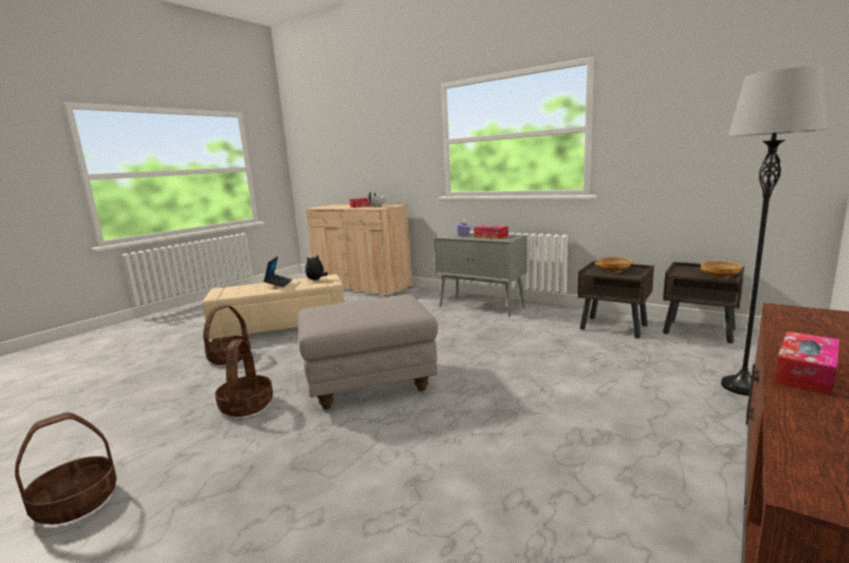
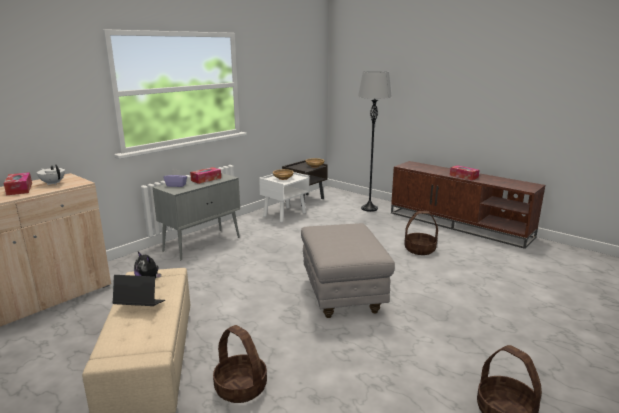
camera: 85 degrees left, 5 degrees up
(247, 405) = (365, 352): basket -> basket (420, 249)
(614, 327) = (285, 214): brown nightstand -> white nightstand

